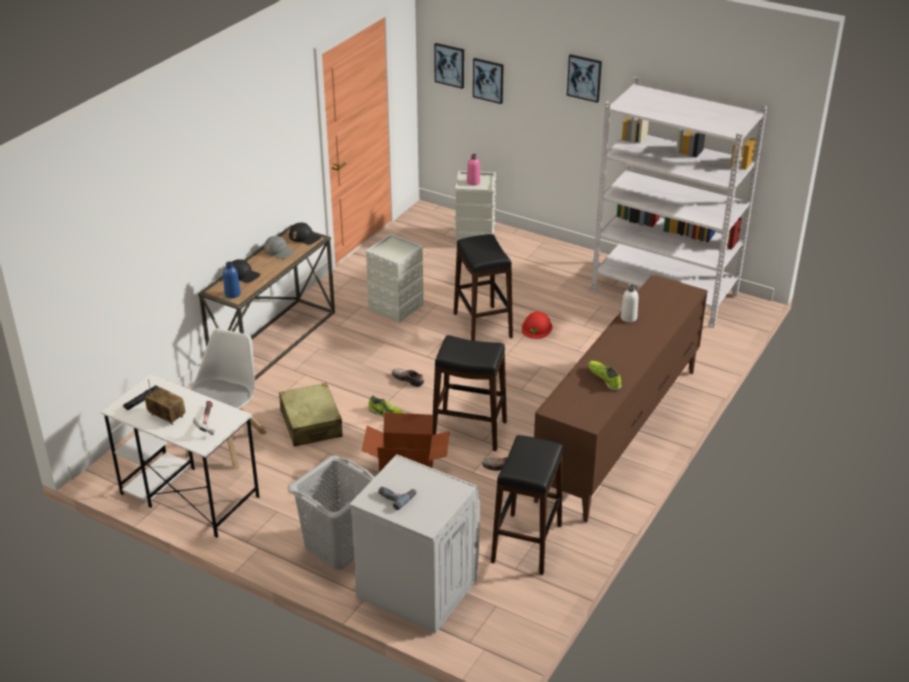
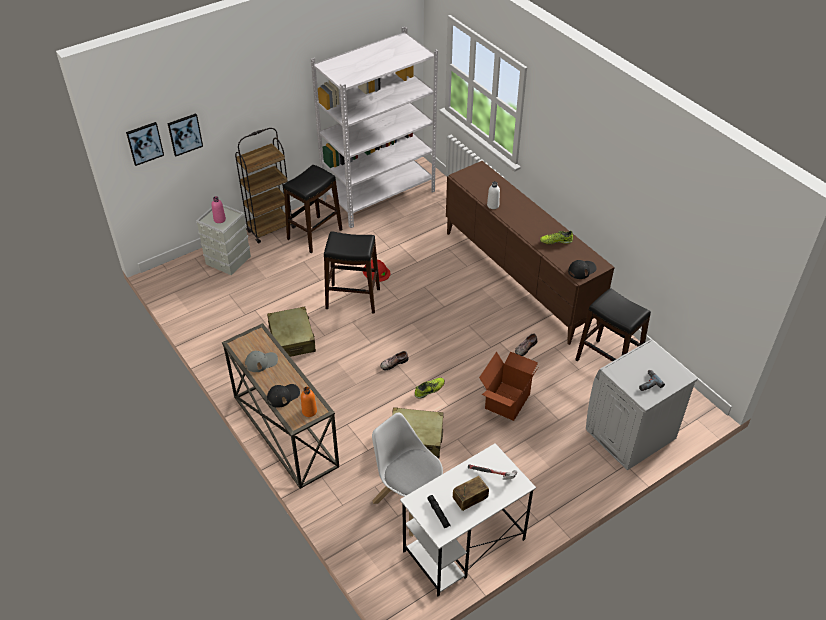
camera: 65 degrees left, 10 degrees up
(232, 294) = (309, 411): blue bottle -> orange bottle
(305, 237) = (251, 339): black cap -> black cap (582, 270)
(337, 547) = (568, 466): grey laundry basket -> none
(396, 307) = (292, 339): grey storage box -> beige suitcase
(469, 431) = (476, 350): black stool -> black stool (314, 234)
(541, 245) = (271, 230): none -> brown cart
(584, 77) = (267, 83): picture -> none

